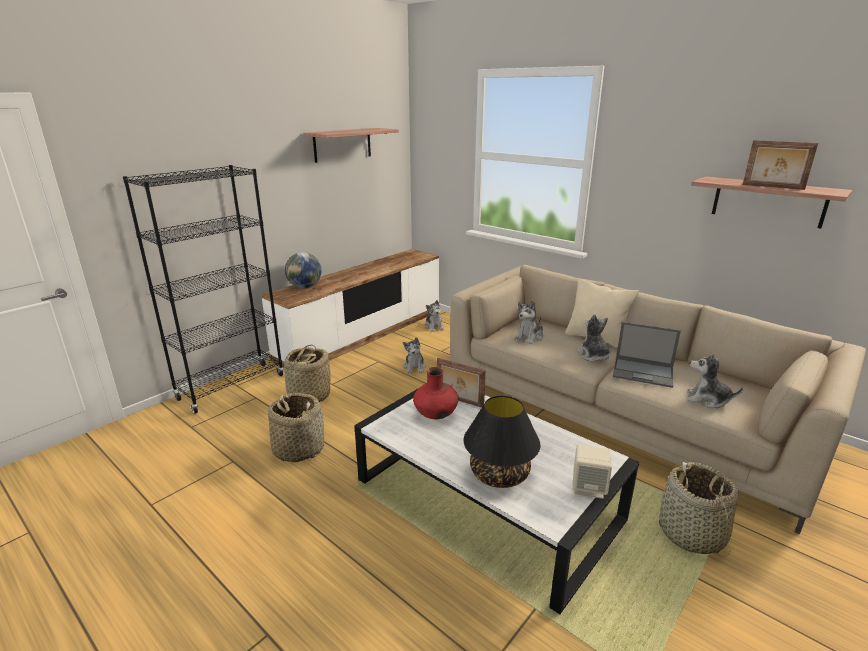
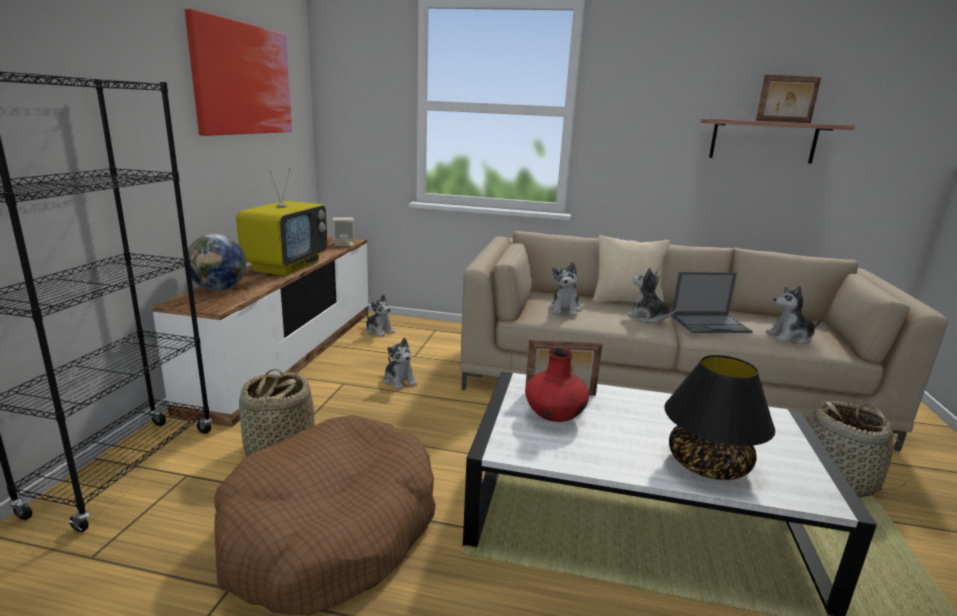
camera: 30 degrees left, 5 degrees down
(298, 448) = (330, 530): basket -> brown dog bed
(342, 144) = (243, 79): shelf -> picture
(360, 274) = (286, 266): none -> television
(588, 487) = (801, 450): beige speaker -> beige speaker (344, 244)

